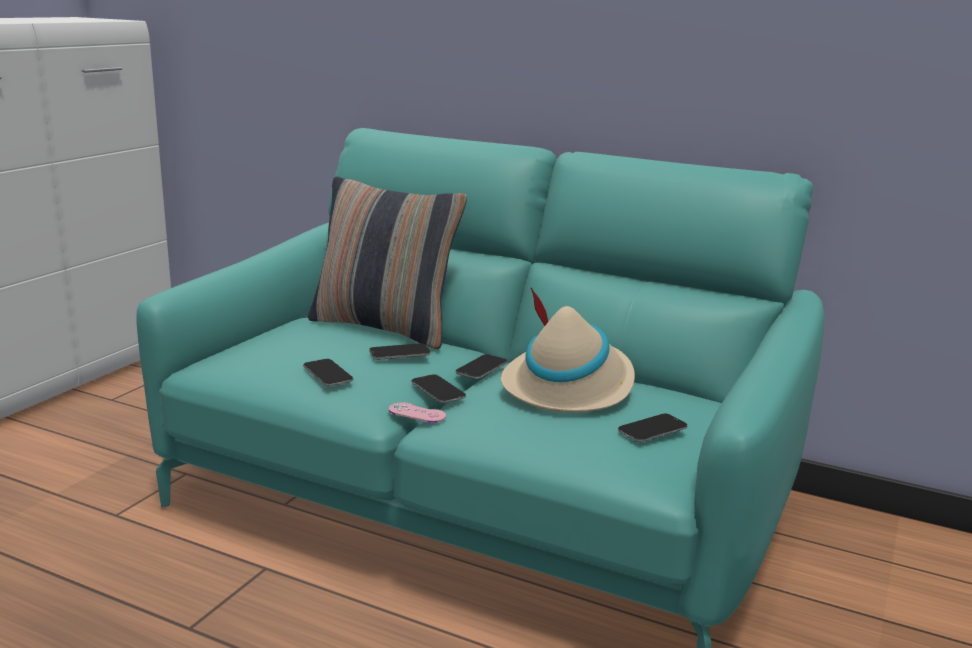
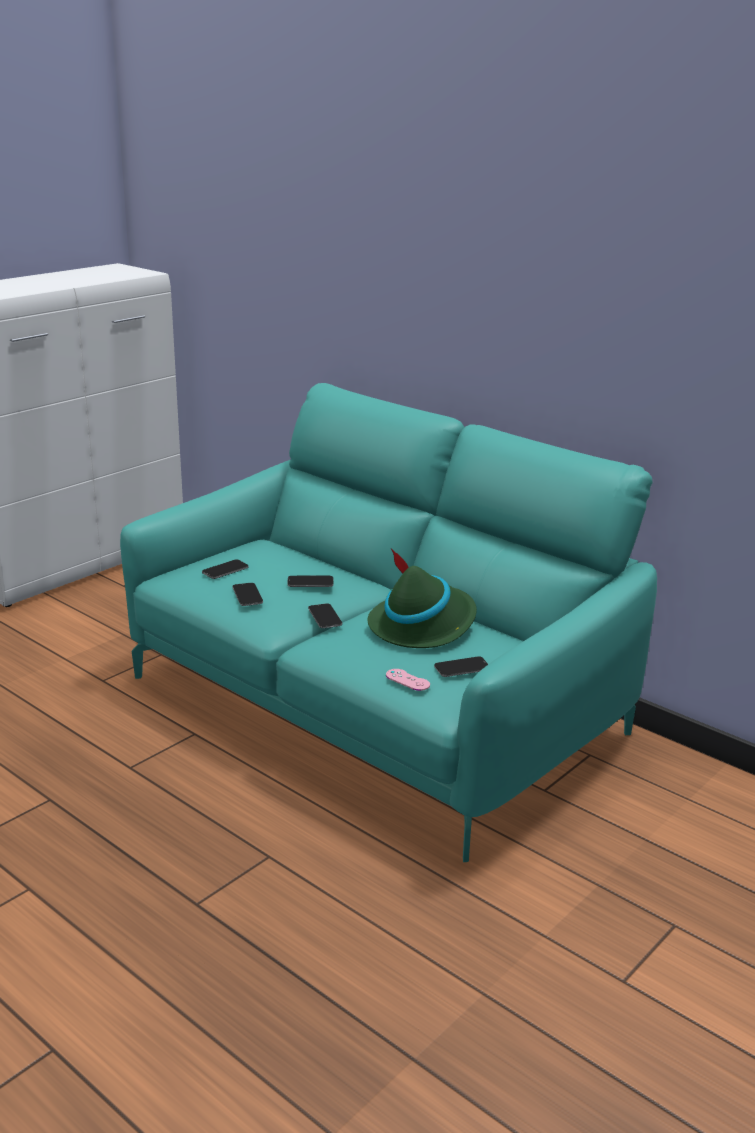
camera: 15 degrees right, 5 degrees up
(384, 328) = (313, 557): pillow -> none
(417, 413) = (299, 634): pink game controller -> pink game controller (407, 680)
(481, 368) = (371, 601): phone -> phone (225, 570)
(569, 386) = (423, 625): beige hat -> green hat

